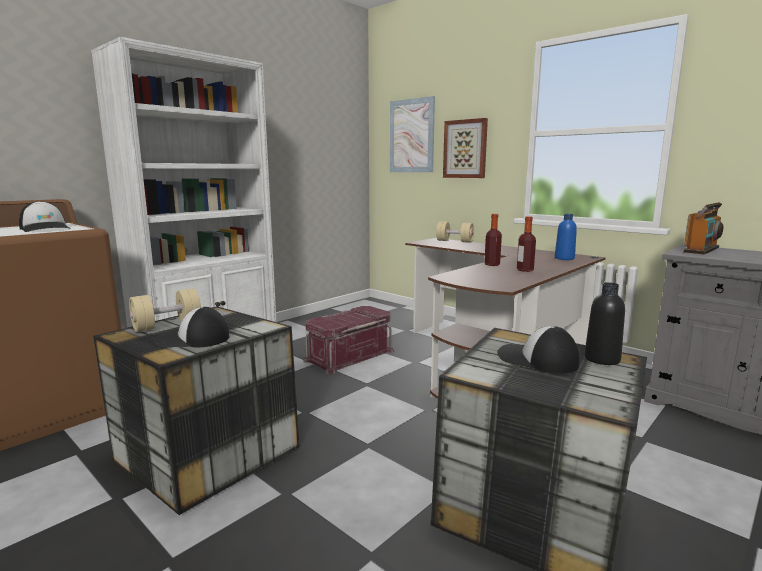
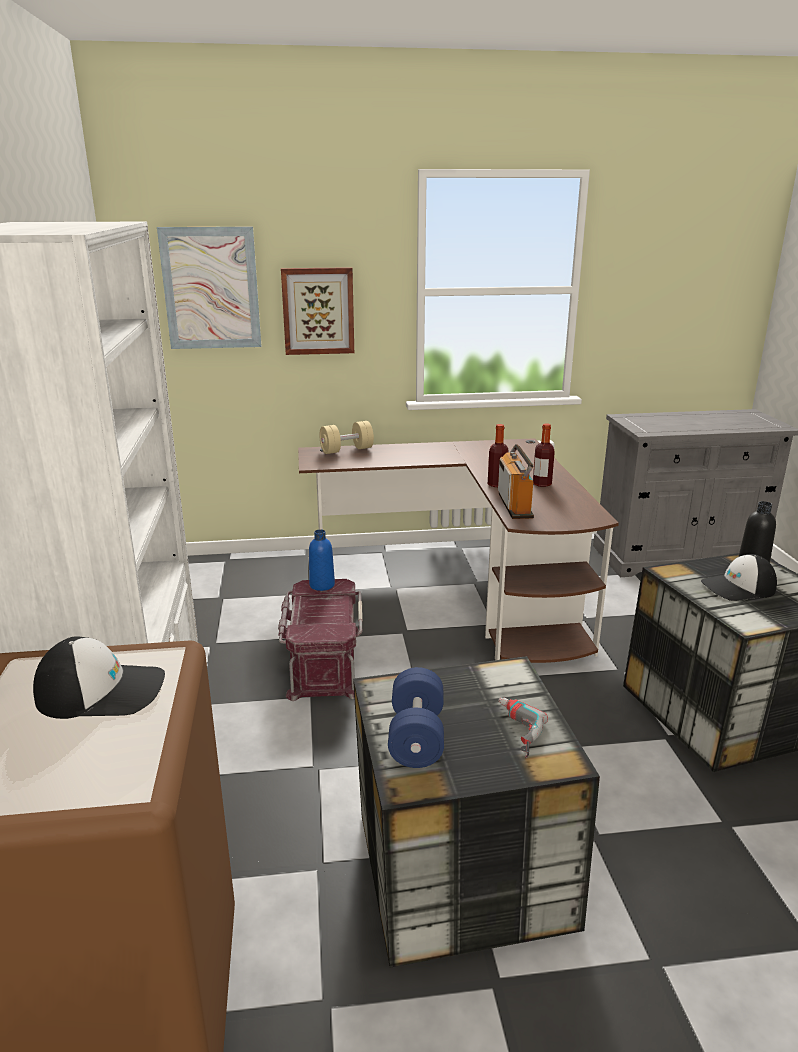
camera: 50 degrees left, 10 degrees up
(167, 325) = (416, 737): beige dumbbell -> blue dumbbell
(192, 339) = (513, 731): cap -> power drill
(564, 258) = (517, 451): blue bottle -> blue bottle (322, 585)
(701, 250) = (641, 421): radio -> radio (515, 506)

